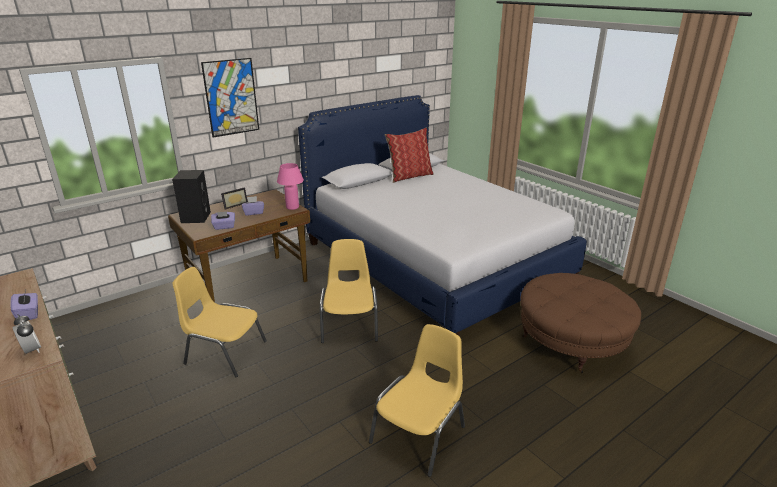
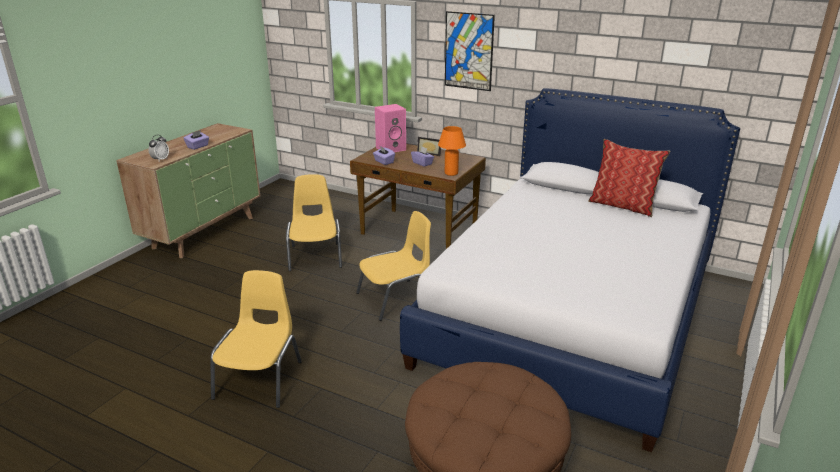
camera: 65 degrees right, 0 degrees up
(195, 217) = (391, 148): black speaker -> pink speaker
(292, 207) = (451, 173): pink table lamp -> orange table lamp
(420, 434) = (260, 379): yellow chair -> yellow chair turned 90 degrees counterclockwise

